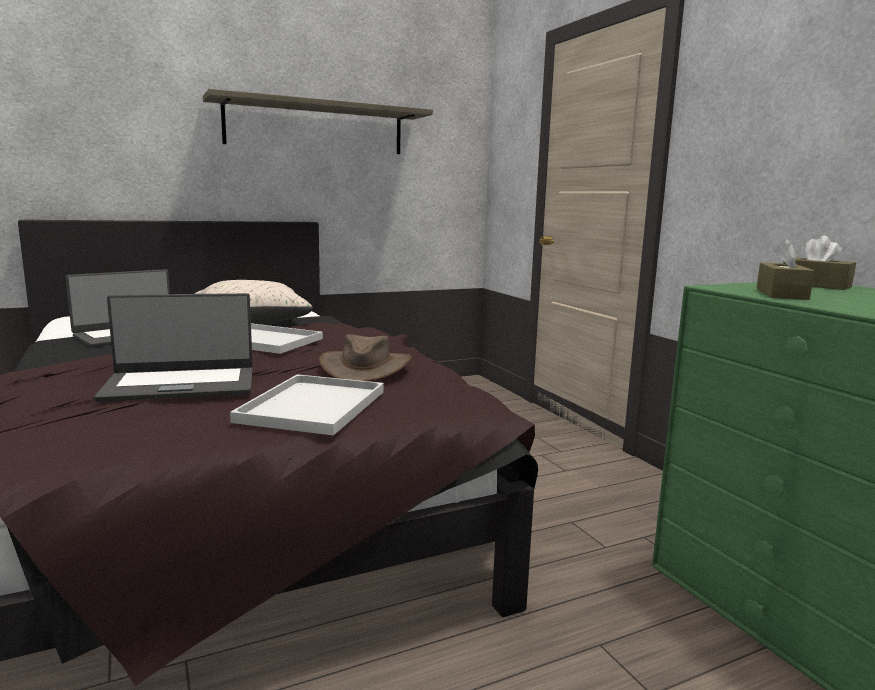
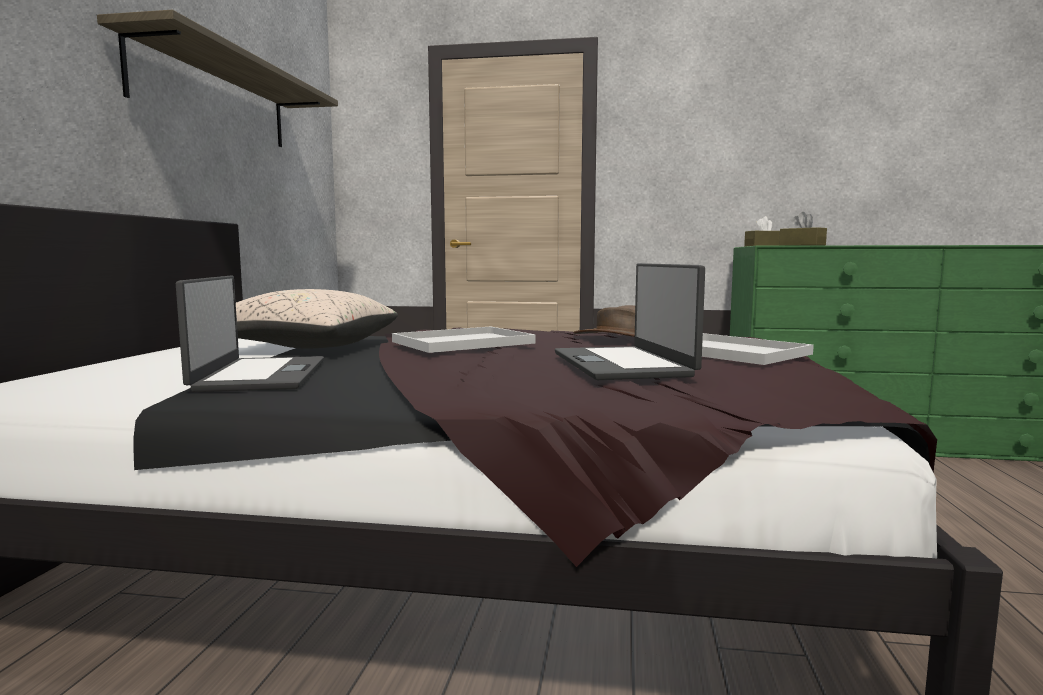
camera: 55 degrees left, 5 degrees down
(181, 384) = (622, 364): laptop -> laptop turned 150 degrees clockwise

